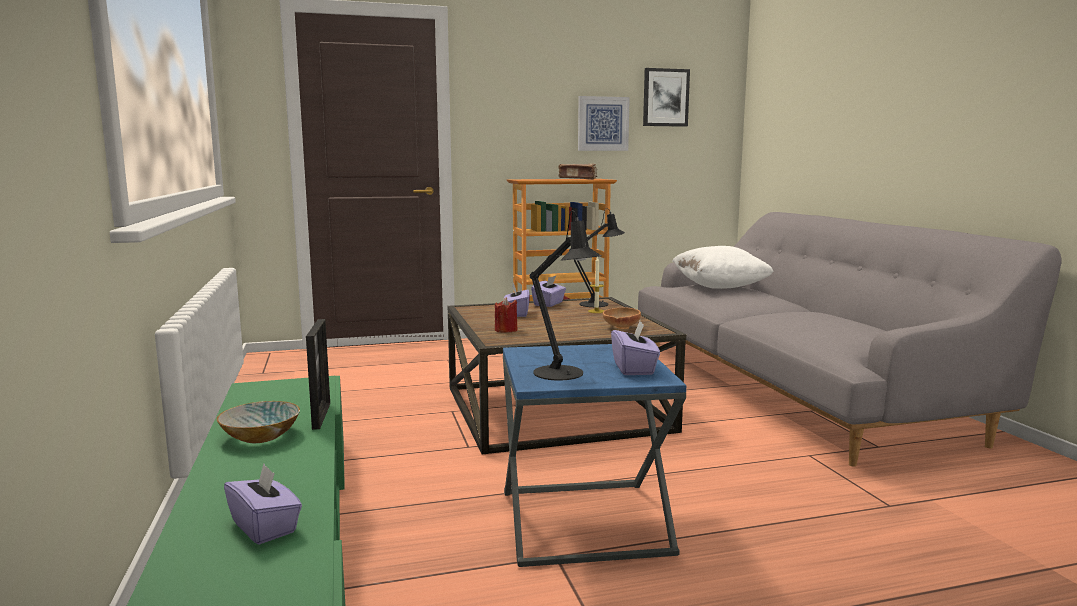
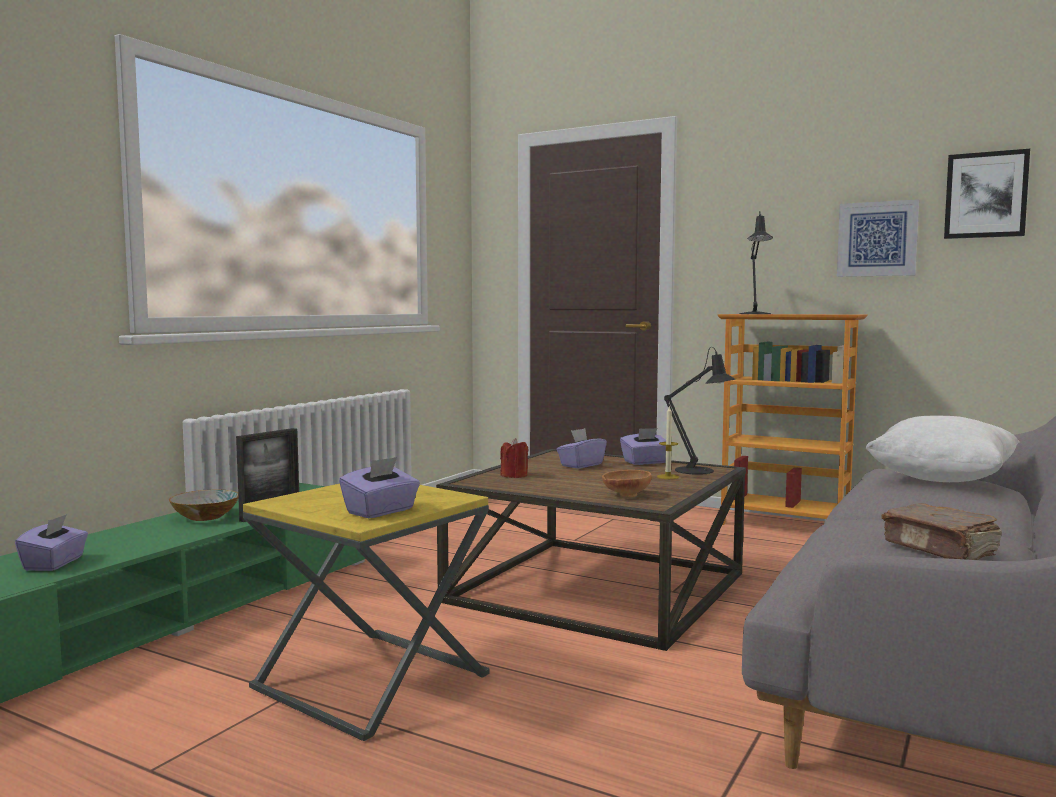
camera: 45 degrees right, 5 degrees down
(563, 374) = (316, 502): black table lamp -> black table lamp (755, 314)
(578, 179) = (818, 314): brown book -> brown book (940, 550)
(584, 522) = (372, 682): blue side table -> yellow side table

